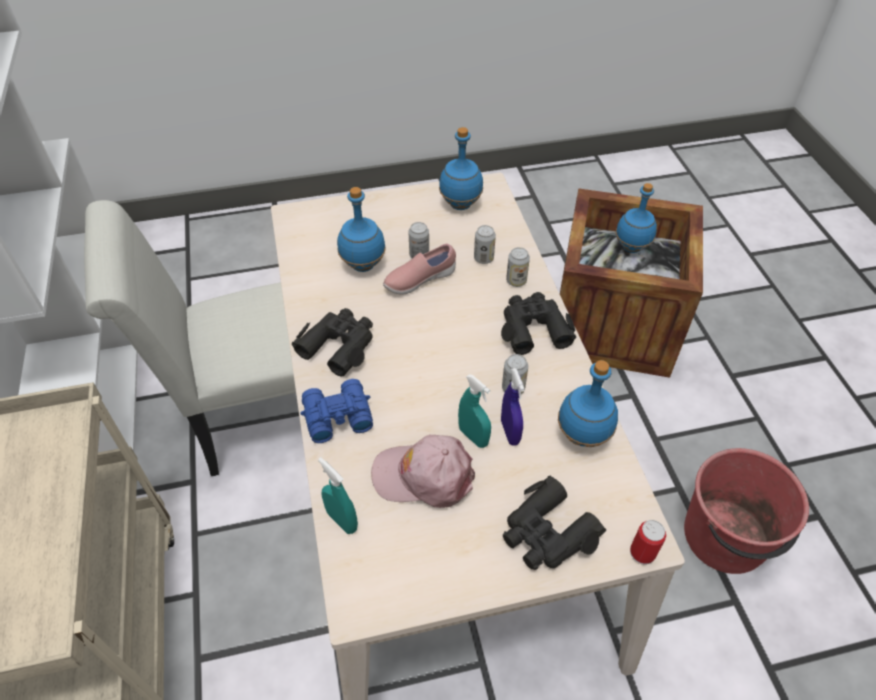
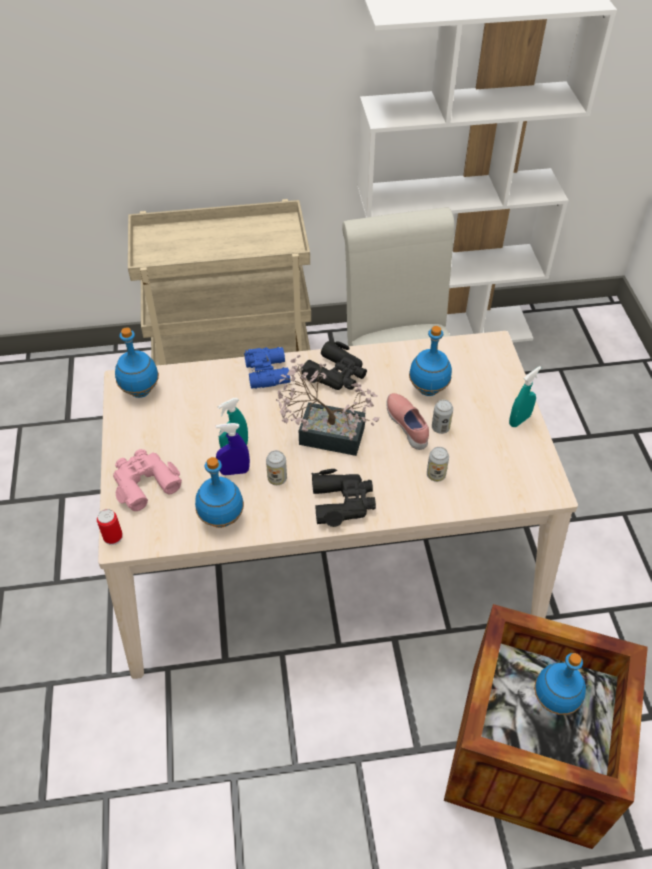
camera: 95 degrees right, 0 degrees up
(342, 520) = (183, 375): turquoise spray bottle -> turquoise spray bottle (519, 420)
(424, 475) = (207, 418): pink cap -> none
(438, 350) = (324, 433): none -> potted plant
(460, 205) = (517, 464): blue bottle -> blue bottle (140, 390)
(516, 281) = (404, 497): can -> none
(547, 533) = (144, 482): black binoculars -> pink binoculars
(726, 537) = (235, 798): red bucket -> none

